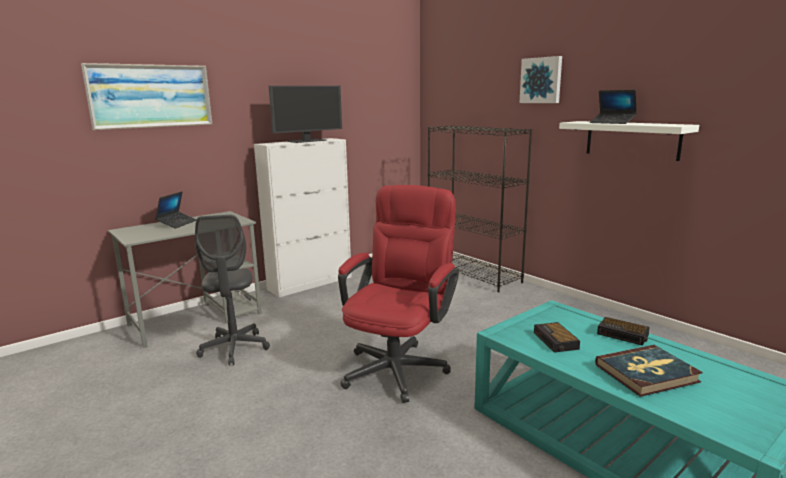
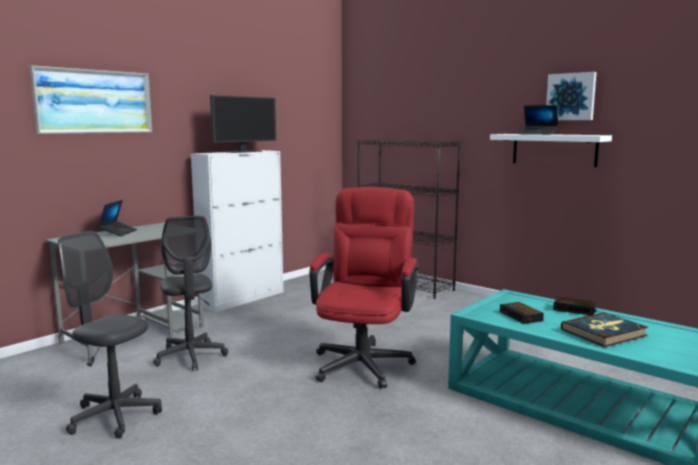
camera: 10 degrees left, 5 degrees down
(135, 415) = (114, 416): none -> grey office chair
(541, 80) = (467, 97): picture -> picture (571, 96)

